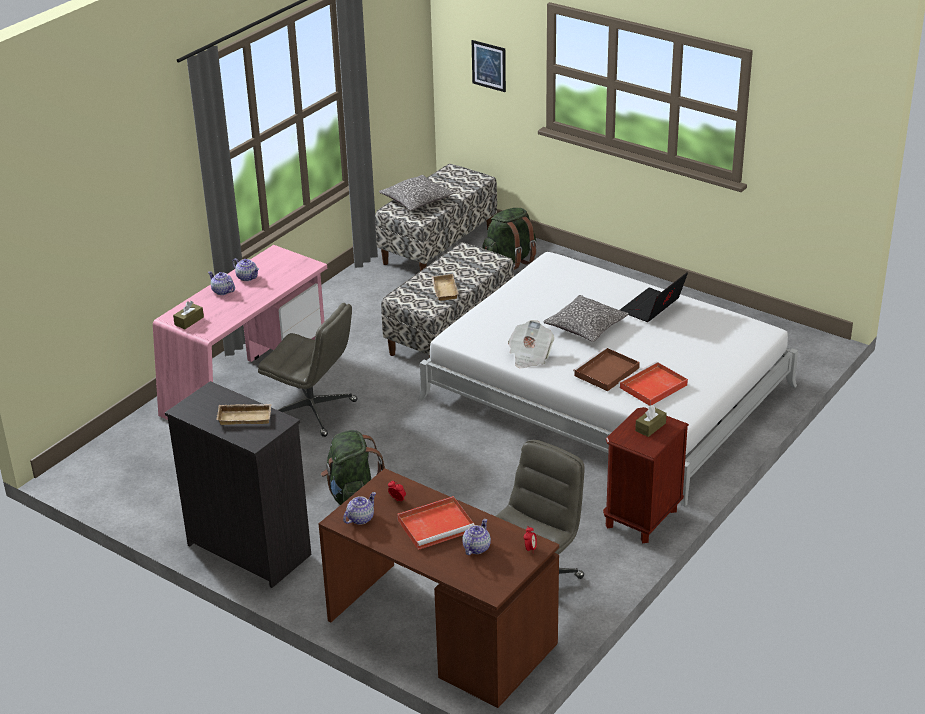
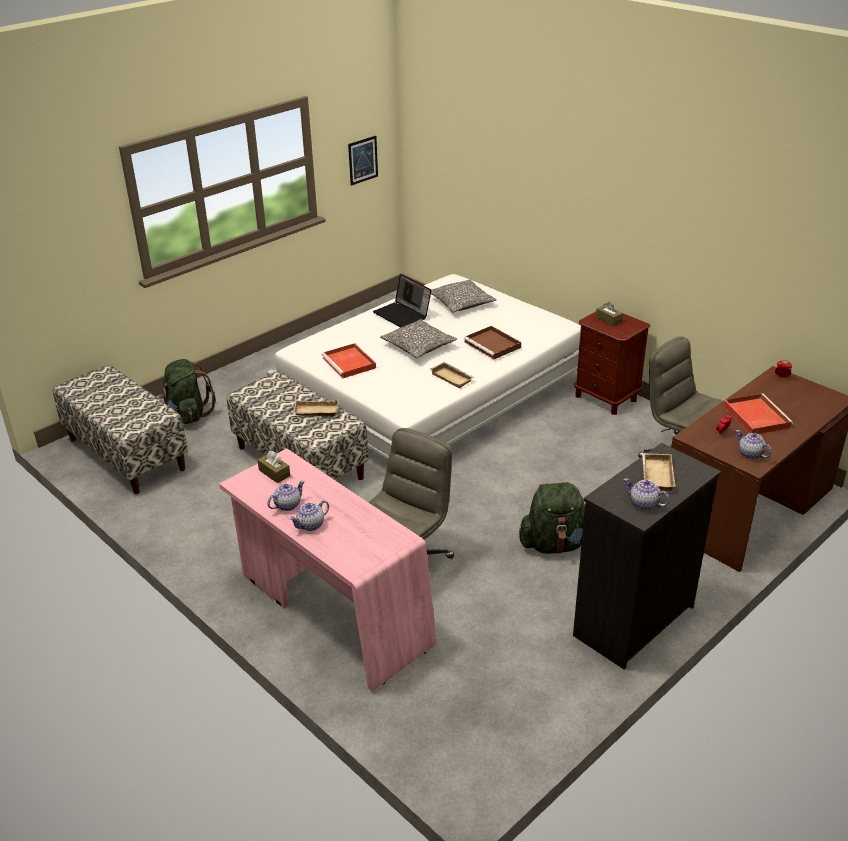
camera: 80 degrees left, 0 degrees up
(189, 321) = (369, 553): brown tissue box -> brown tissue box (274, 473)
(416, 200) = (119, 413): pillow -> pillow (461, 303)
(476, 547) = (783, 400): teapot -> teapot (643, 504)
(489, 65) = (68, 253): picture -> picture (363, 160)
(529, 356) = (453, 377): newspaper -> beige tray
(652, 387) = (521, 328): red tray -> red tray (350, 363)

